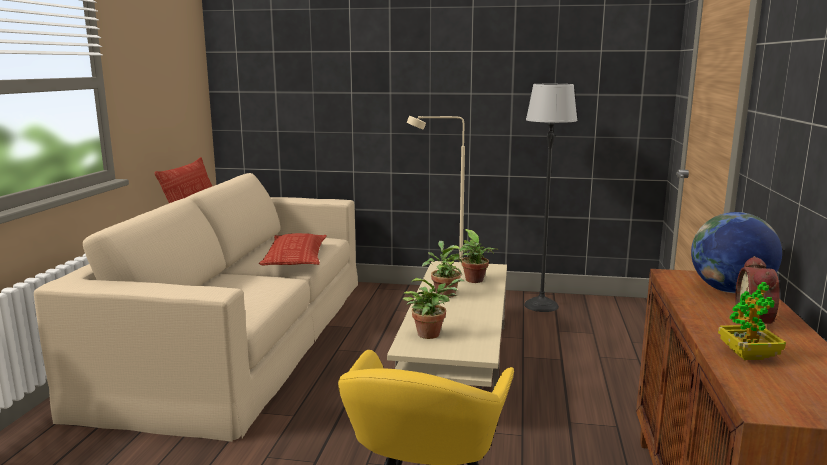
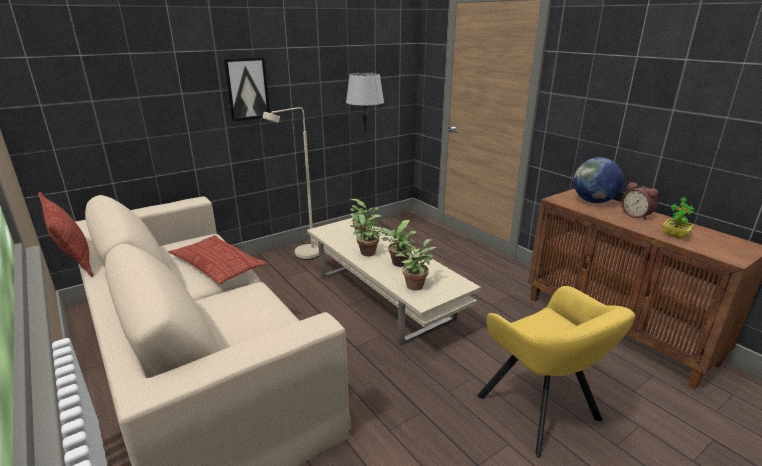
camera: 45 degrees left, 10 degrees up
(418, 93) = (247, 88): none -> picture
(454, 312) = (398, 264): none -> potted plant

